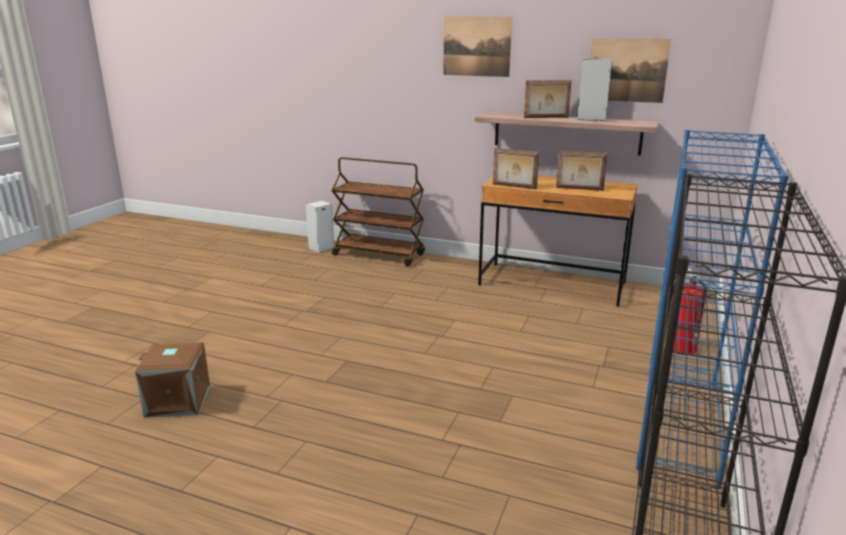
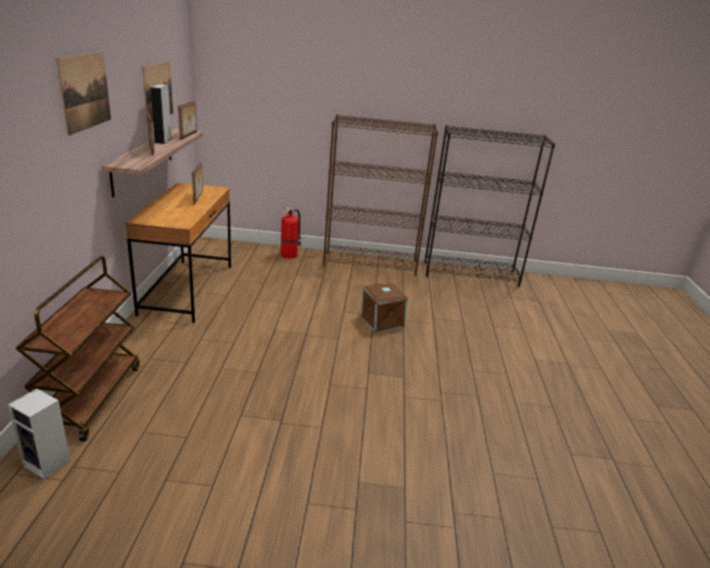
camera: 110 degrees left, 5 degrees up
(177, 402) = (482, 448): brown storage box -> brown storage box (382, 321)
(514, 186) = (193, 217): picture frame -> picture frame (189, 136)
(680, 423) = (371, 263): blue bookcase -> brown bookcase

